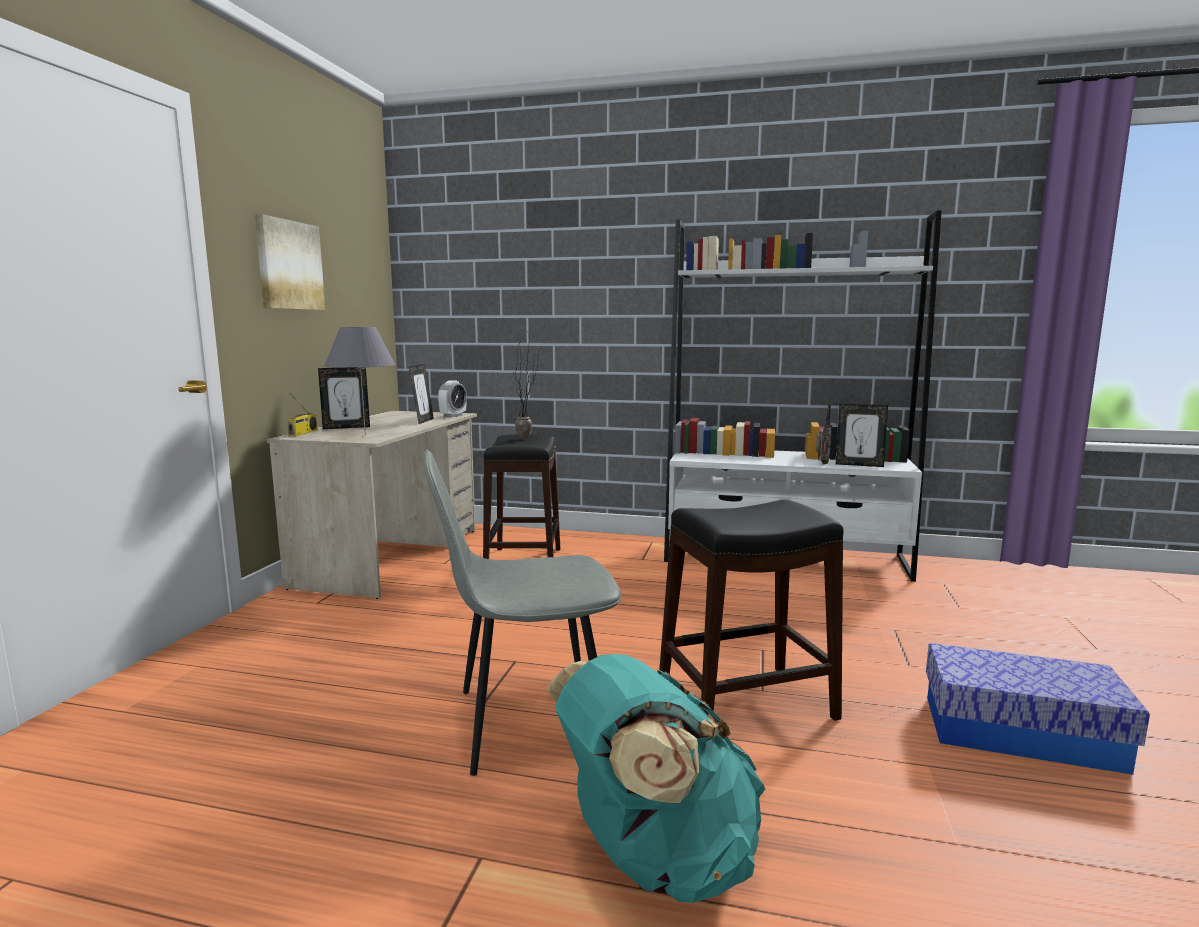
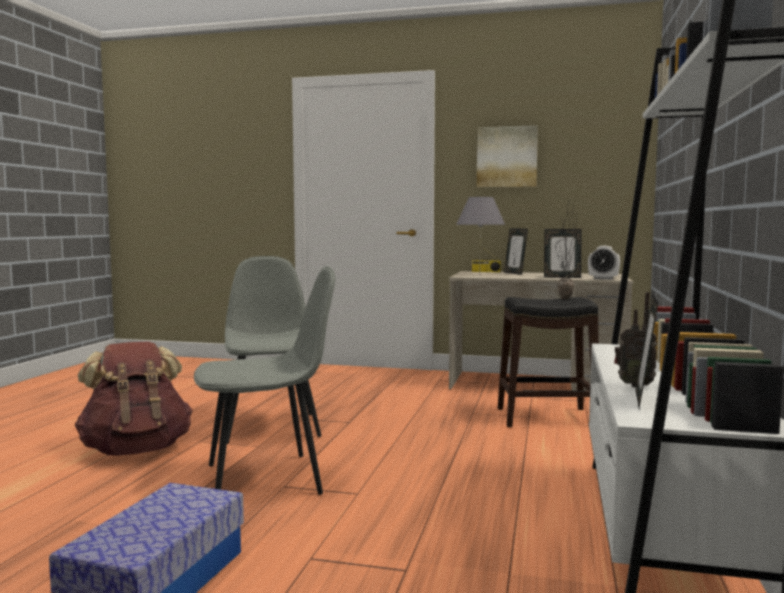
camera: 90 degrees right, 5 degrees down
(655, 858) = (136, 450): turquoise backpack -> brown backpack
(744, 703) = (267, 479): black stool -> grey chair

